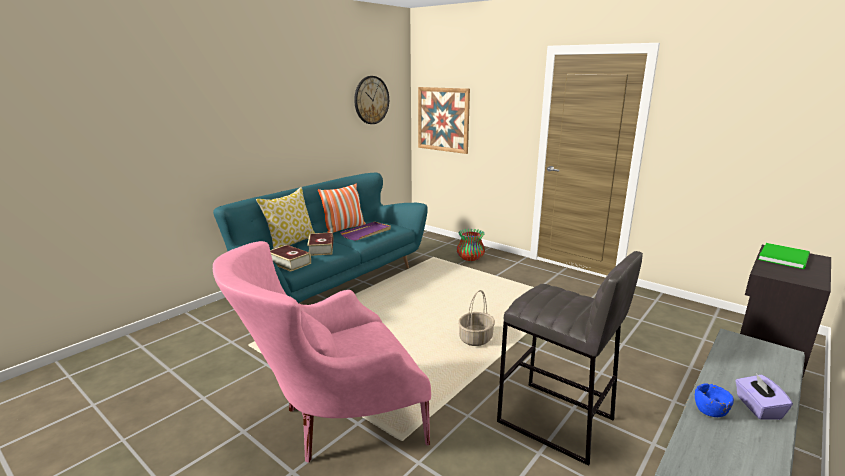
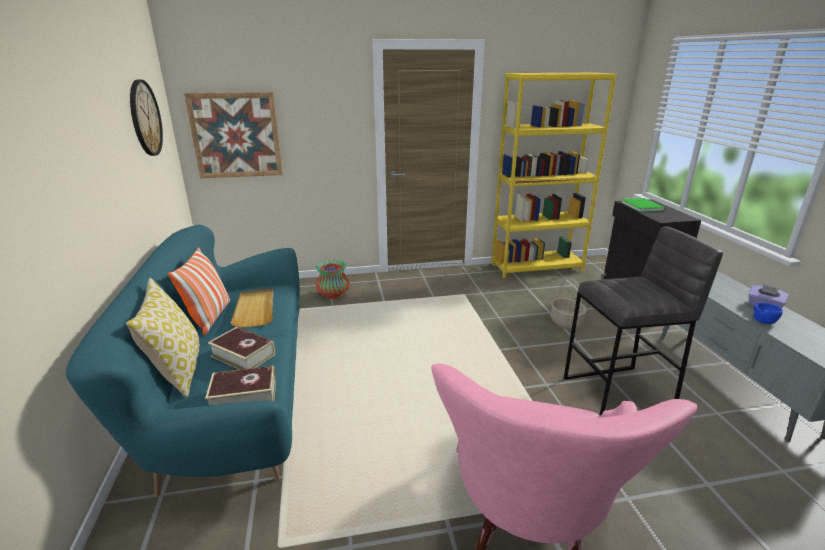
camera: 50 degrees left, 5 degrees up
(366, 233) = (255, 309): purple tray -> beige tray
(476, 339) = (473, 367): basket -> basket (566, 322)
(692, 310) = (536, 267): none -> yellow bookcase

